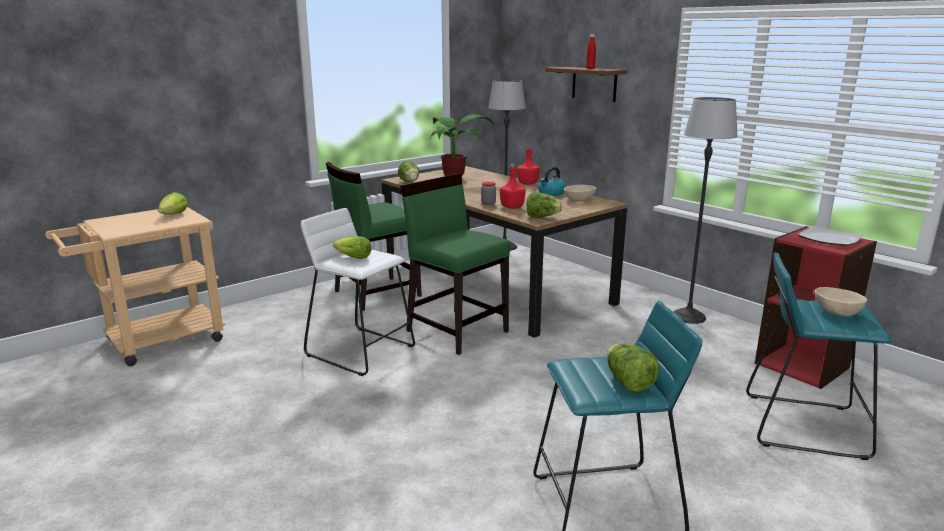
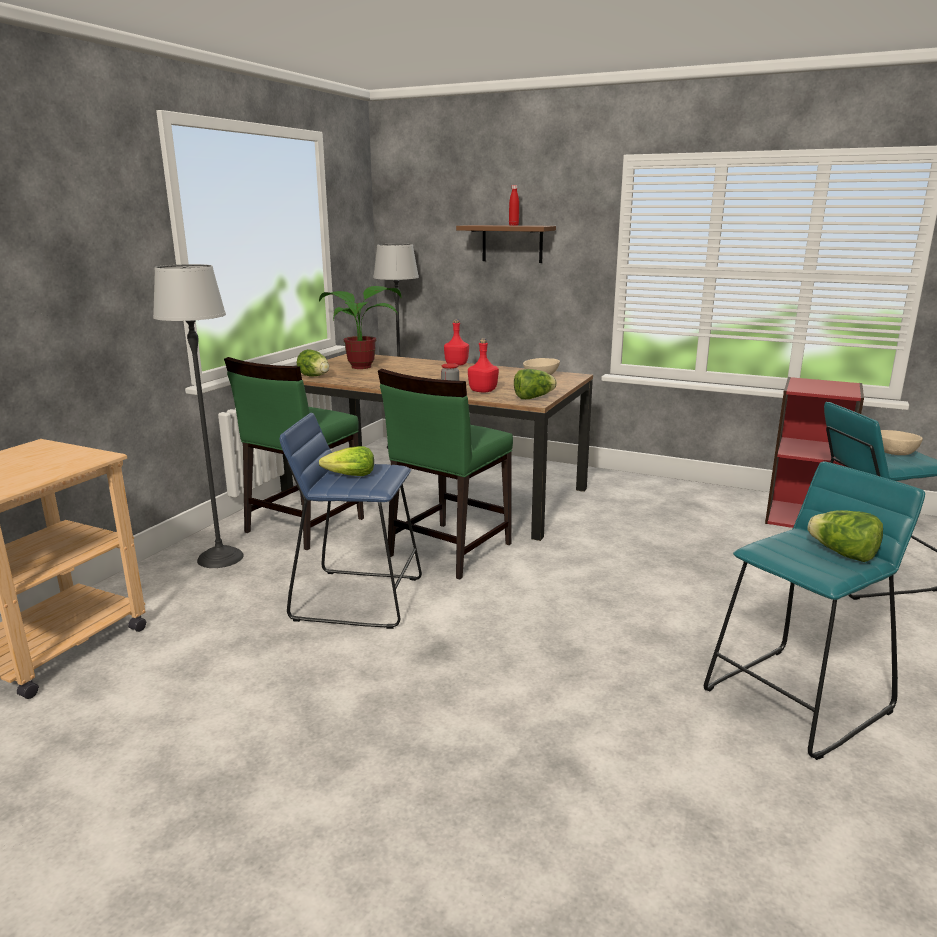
camera: 25 degrees left, 0 degrees up
(174, 215) = (50, 454): lettuce -> none
(361, 350) = (358, 598): white stool -> blue stool
(457, 330) = (448, 550): green chair -> green chair turned 75 degrees counterclockwise
(551, 193) = (499, 372): kettle -> none
(688, 316) = (663, 489): floor lamp -> floor lamp (220, 558)
(828, 239) = (825, 385): plate -> none

